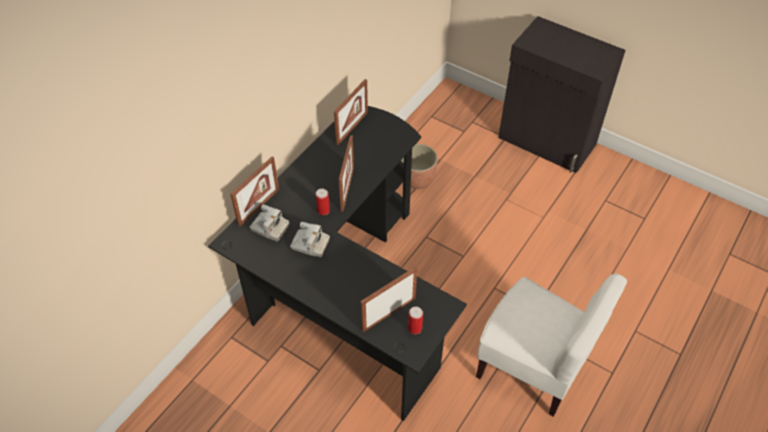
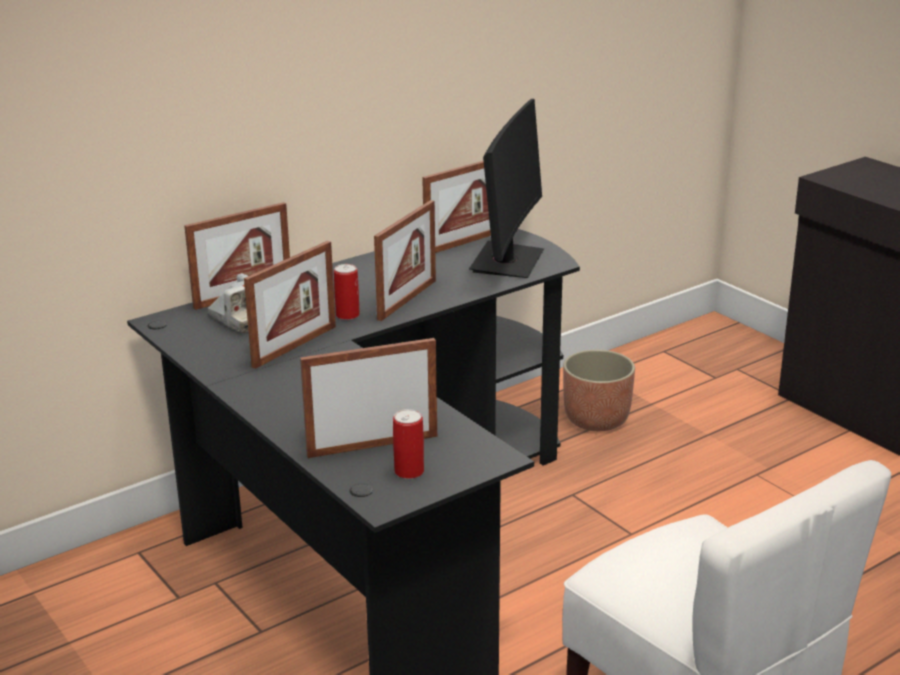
camera: 20 degrees right, 25 degrees down
(310, 245) = (294, 346): camera -> picture frame
(382, 140) = (507, 261): none -> monitor

